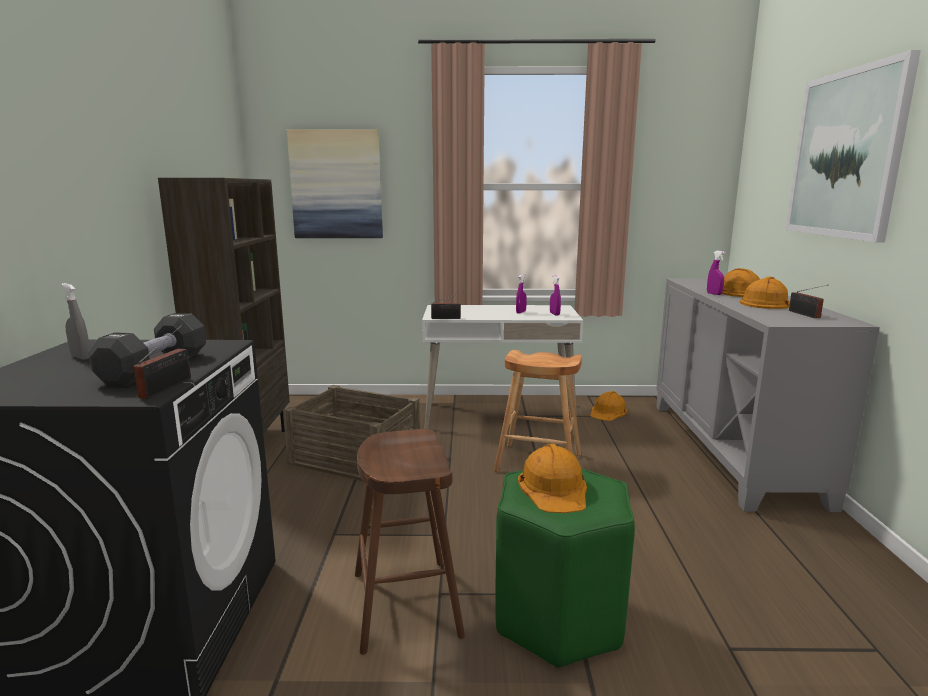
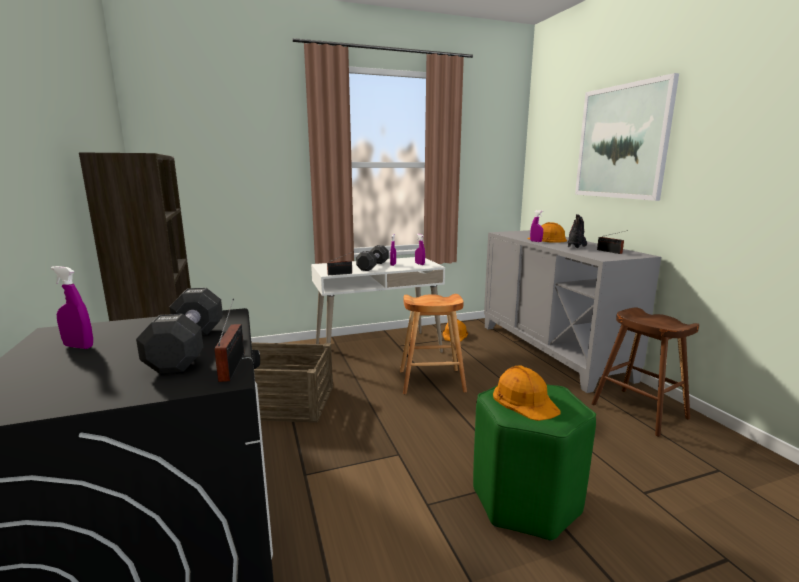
camera: 20 degrees left, 0 degrees up
(81, 357) = (78, 346): grey spray bottle -> purple spray bottle
(336, 185) = (219, 162): picture -> none
(406, 604) = (406, 521): brown stool -> brown stool (639, 411)
(494, 312) = (373, 266): none -> black dumbbell
(766, 303) = (576, 245): orange hard hat -> boot

